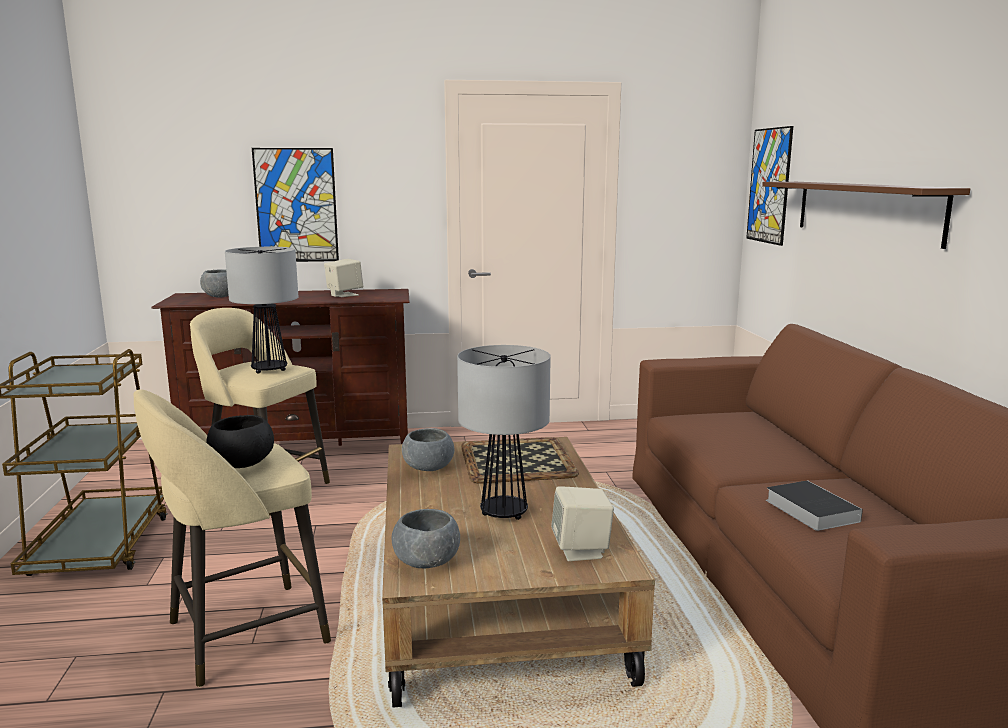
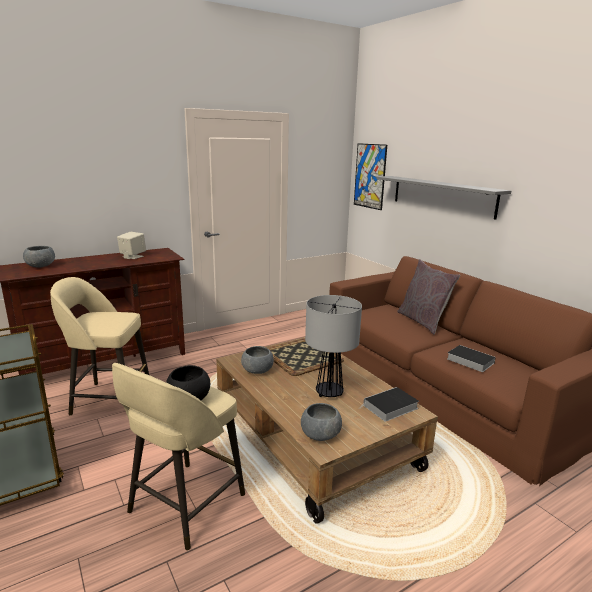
camera: 25 degrees left, 5 degrees up
(270, 370) = (113, 319): table lamp -> none
(296, 205) = (86, 195): picture -> none
(581, 550) = (389, 407): beige speaker -> book
(786, 442) = (423, 321): none -> grey pillow
(865, 210) = (442, 195): brown shelf -> grey shelf

